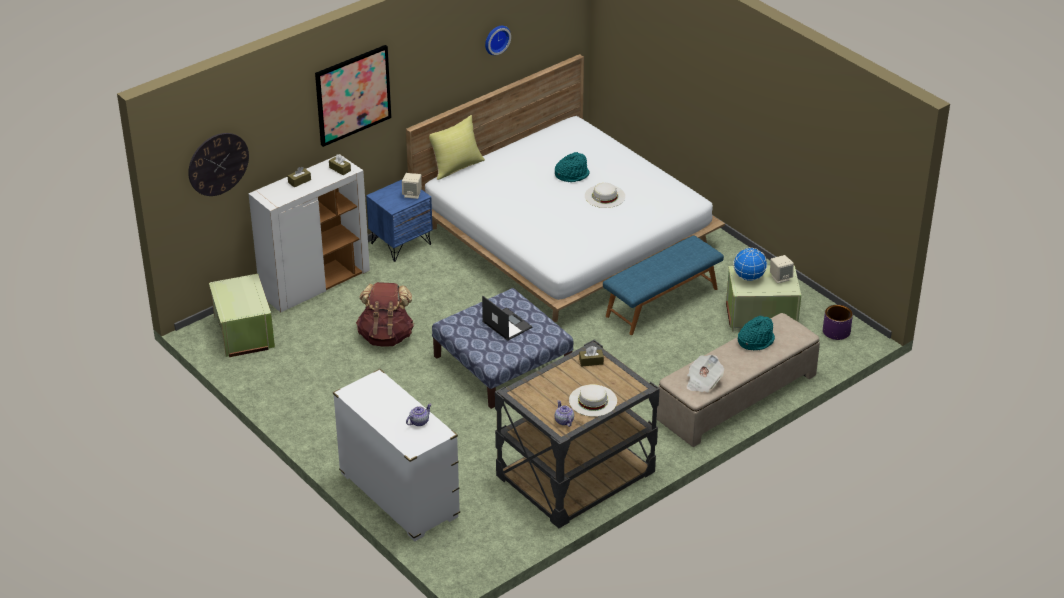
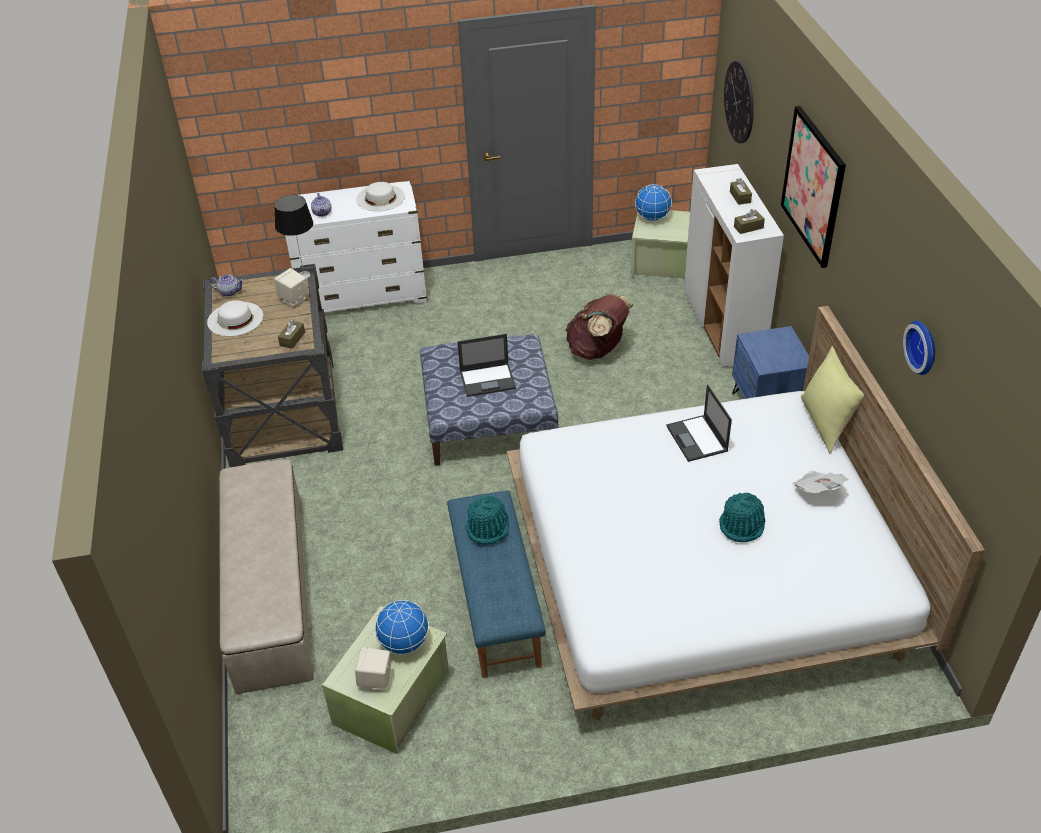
camera: 120 degrees right, 5 degrees up
(234, 310) = (652, 218): none -> globe
(412, 194) = (772, 361): beige speaker -> beige speaker (294, 299)
(512, 206) = (697, 439): none -> laptop
(514, 390) = (303, 275): none -> table lamp
(605, 196) = (668, 539): white hat -> white hat (380, 198)
(703, 382) = (249, 490): newspaper -> newspaper (817, 490)
(755, 341) = (270, 573): turquoise hat -> turquoise hat (488, 527)
(836, 332) = (292, 772): purple planter -> none

